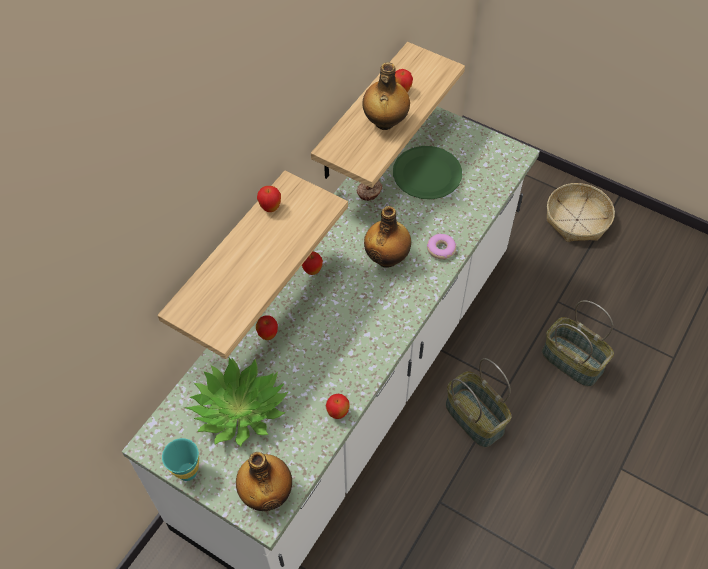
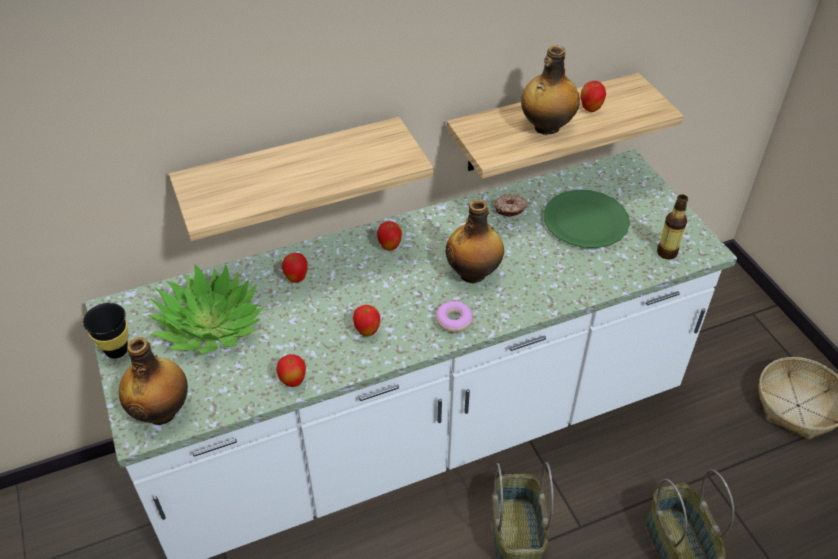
camera: 35 degrees right, 10 degrees down
(187, 472) = (116, 350): turquoise cup -> black cup
(270, 208) = (353, 139): apple -> apple (367, 331)
(441, 249) = (538, 294): donut -> donut (454, 320)
(496, 170) = (666, 252): none -> bottle

